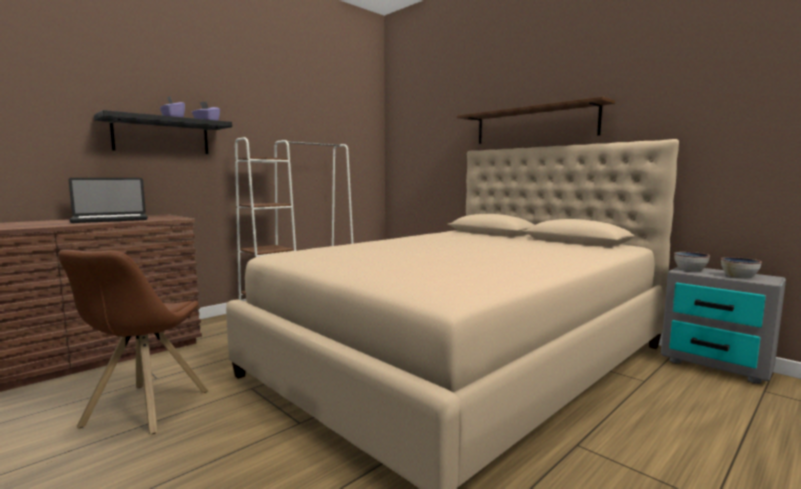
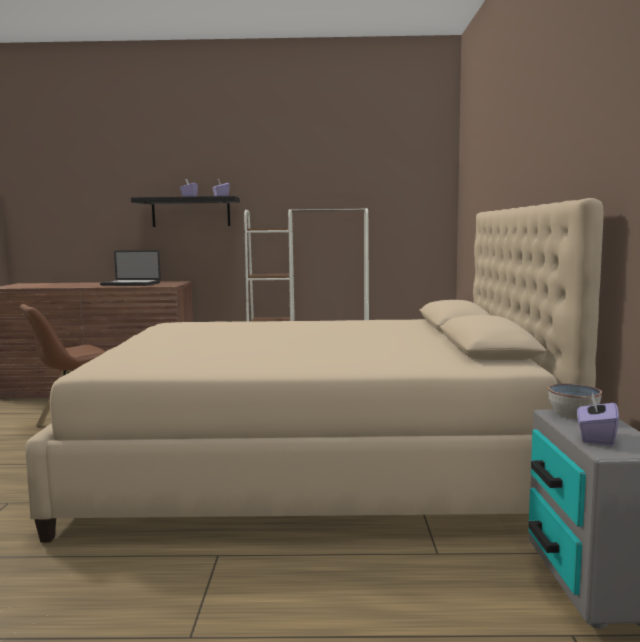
camera: 45 degrees right, 0 degrees up
(534, 125) = (526, 174): brown shelf -> none
(739, 276) = (595, 437): bowl -> purple tissue box

